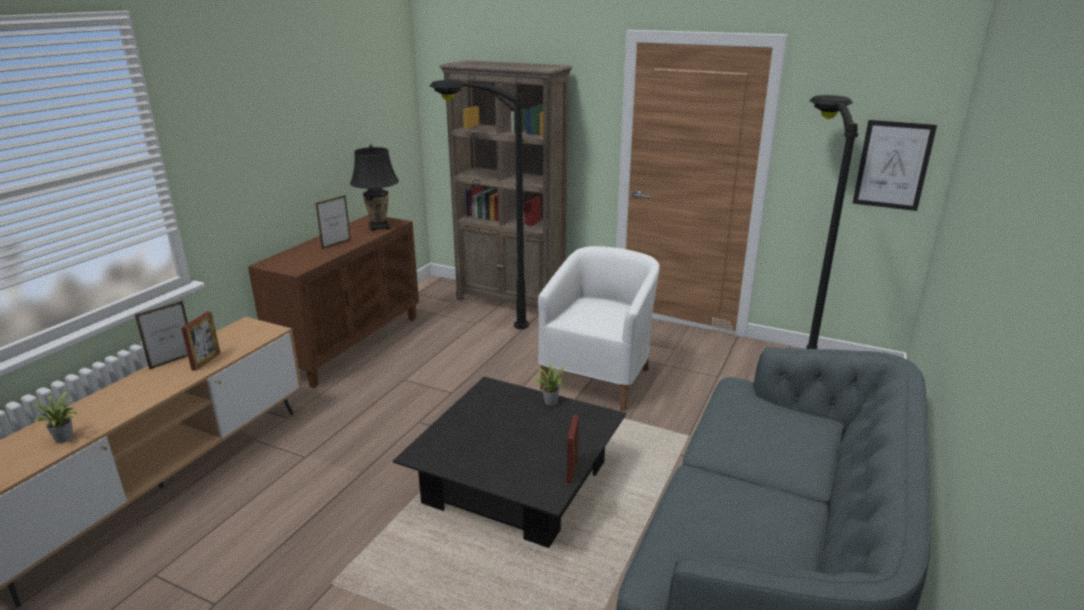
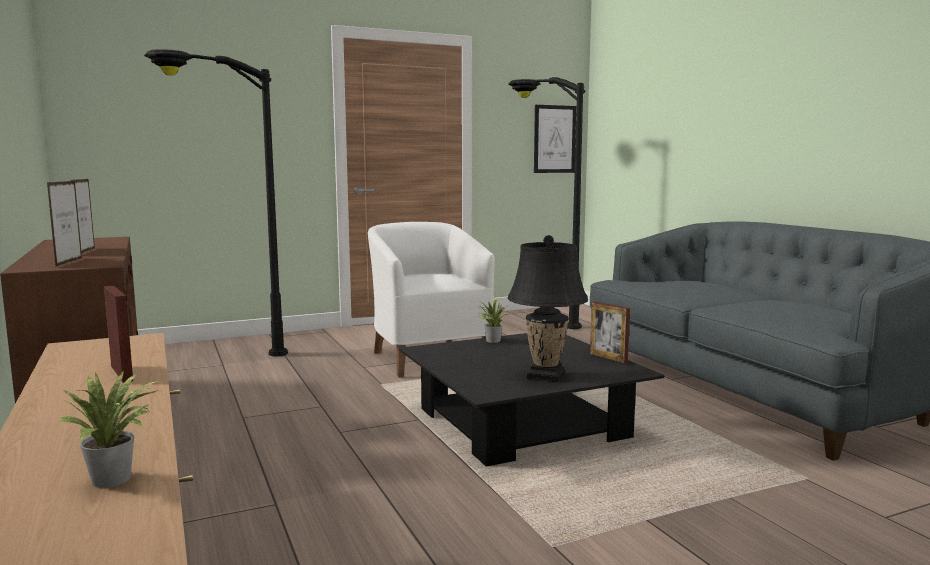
camera: 50 degrees left, 15 degrees down
(173, 361) = (56, 388): picture frame -> picture frame (69, 262)
(379, 227) = (100, 241): black table lamp -> black table lamp (545, 376)
(511, 301) = (224, 345): brown bookcase -> none

